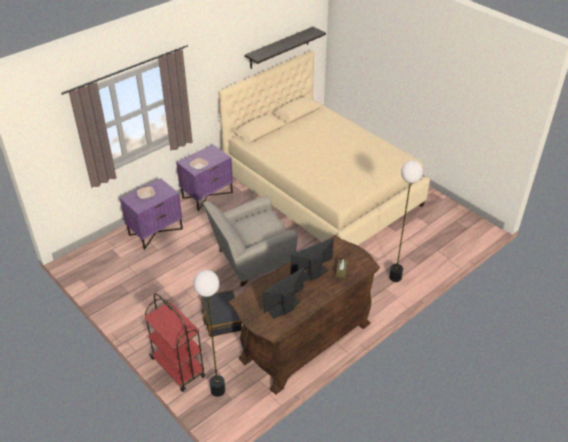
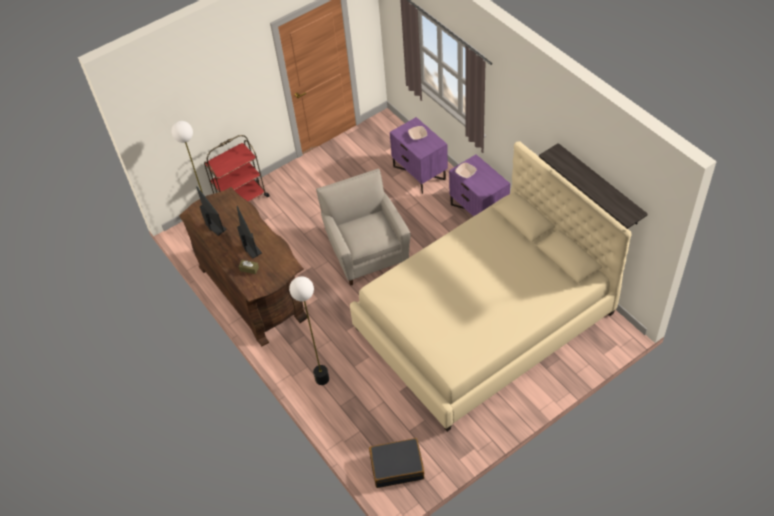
camera: 100 degrees right, 10 degrees up
(221, 318) = (292, 228): black suitcase -> black suitcase (397, 466)

